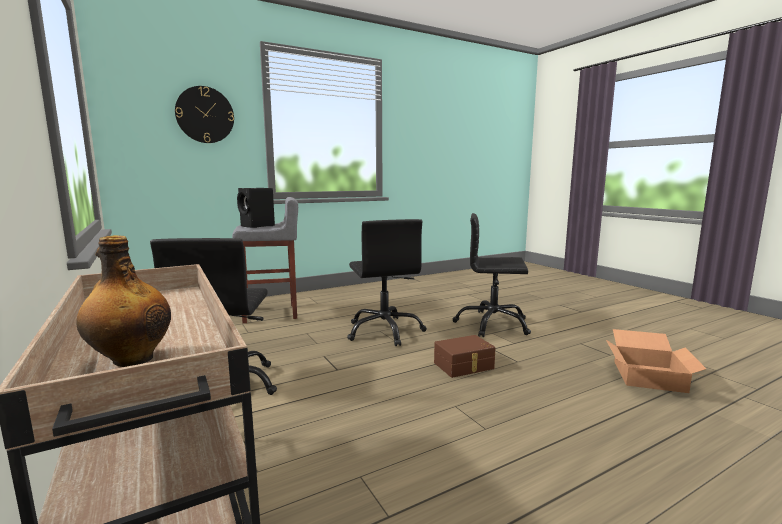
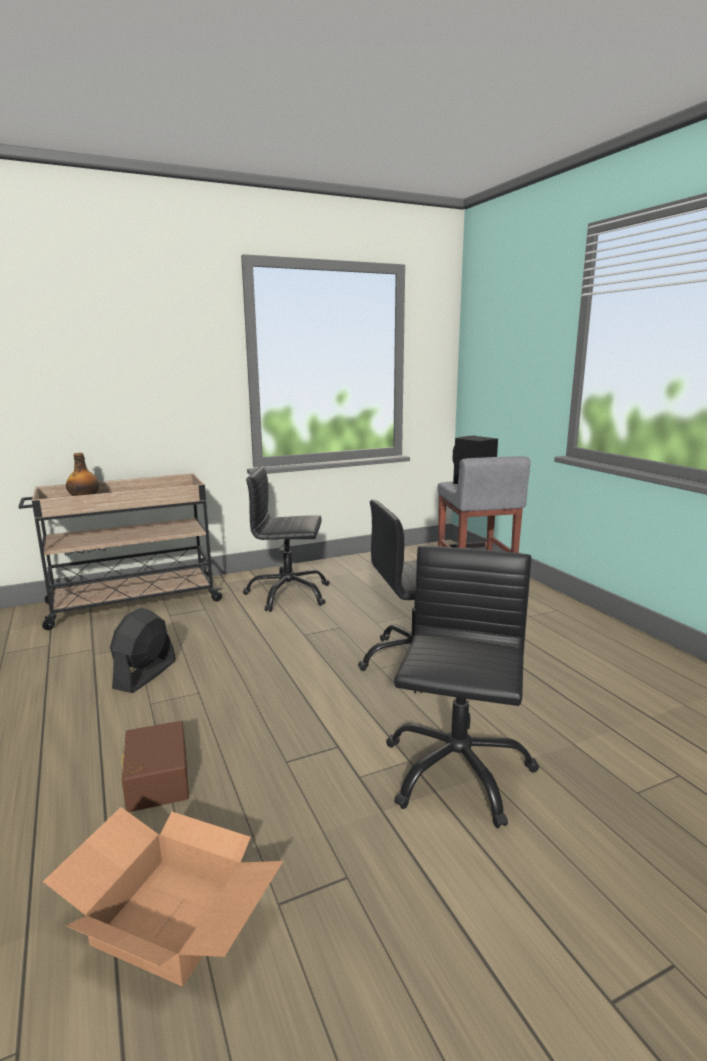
camera: 95 degrees right, 5 degrees up
(205, 115) = (524, 341): wall clock -> none
(433, 447) = (145, 674): none -> black fan
(464, 366) = (286, 711): brown storage box -> brown storage box (155, 779)

